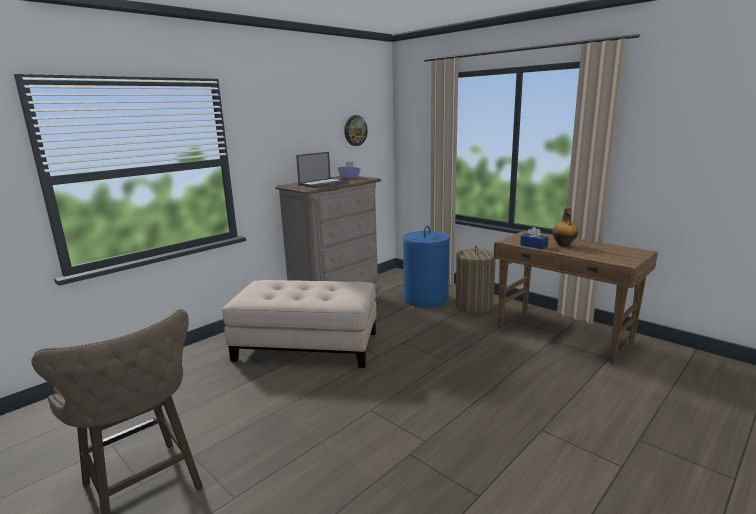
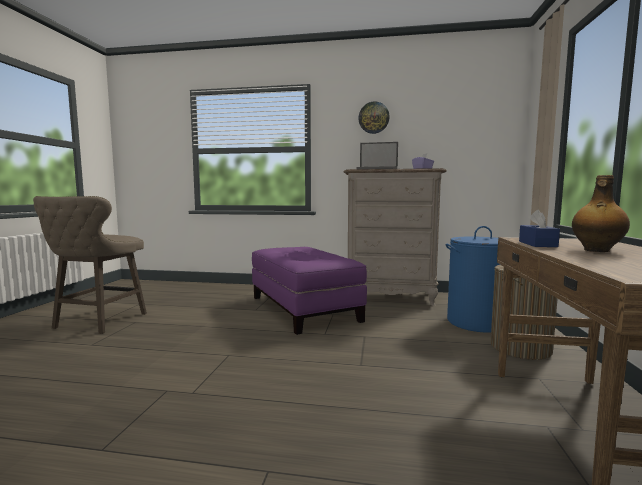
camera: 55 degrees right, 10 degrees down
(307, 345) = (304, 308): beige ottoman -> purple ottoman
(355, 130) = (459, 127): wall clock -> wall clock (373, 117)

